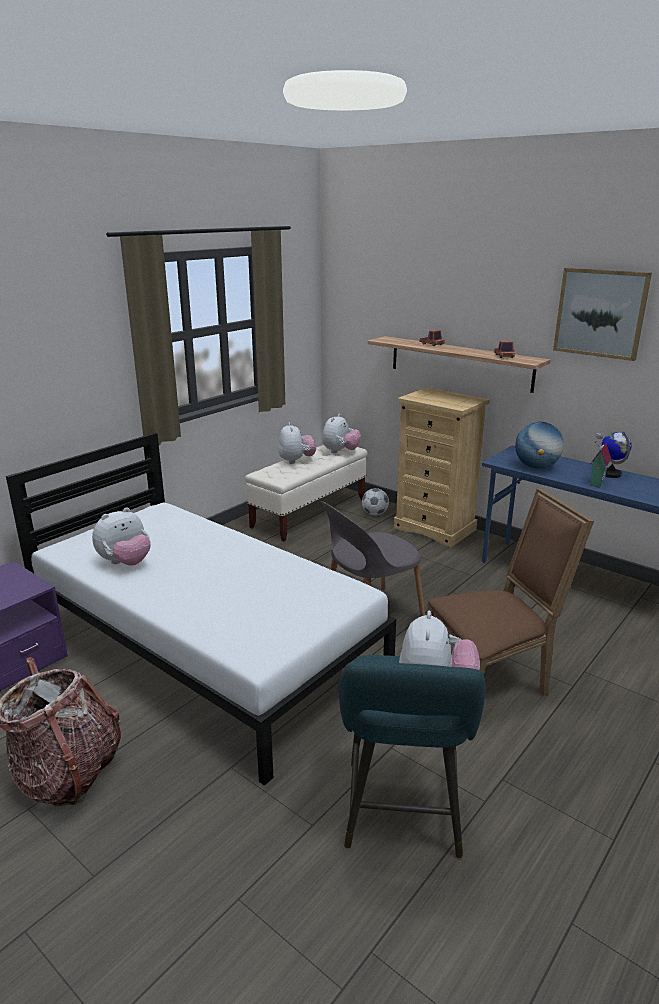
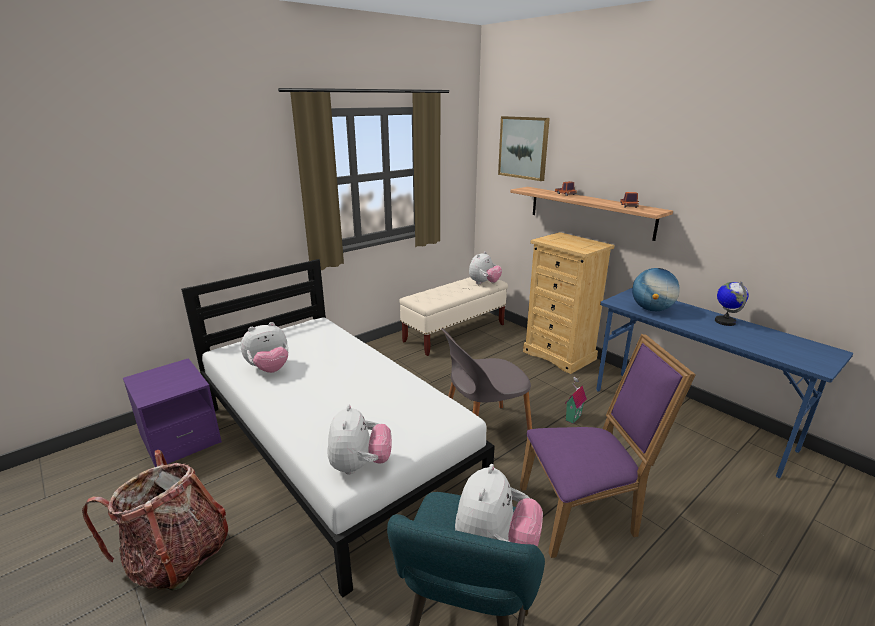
camera: 10 degrees right, 0 degrees up
(296, 461) = (445, 289): plush toy -> plush toy (360, 465)
(375, 514) = (510, 338): football -> none
(491, 680) = (583, 512): brown chair -> purple chair
(595, 482) = (708, 329): toy house -> toy house (572, 417)
(600, 313) = (725, 167): picture -> picture (523, 147)

